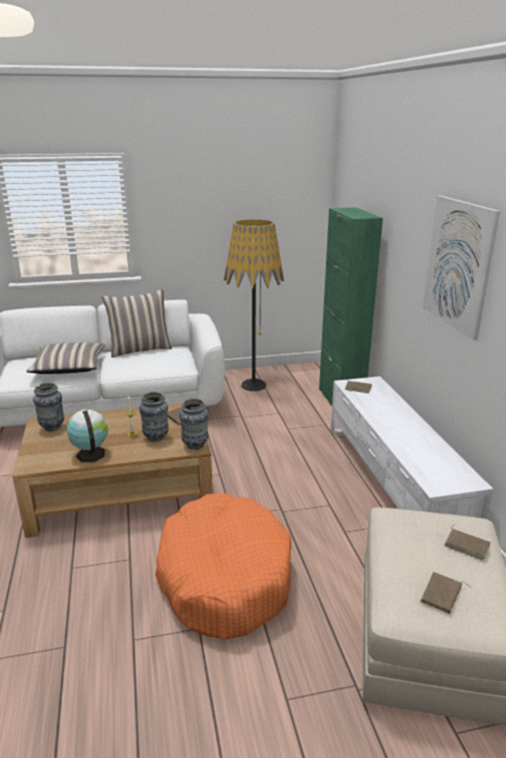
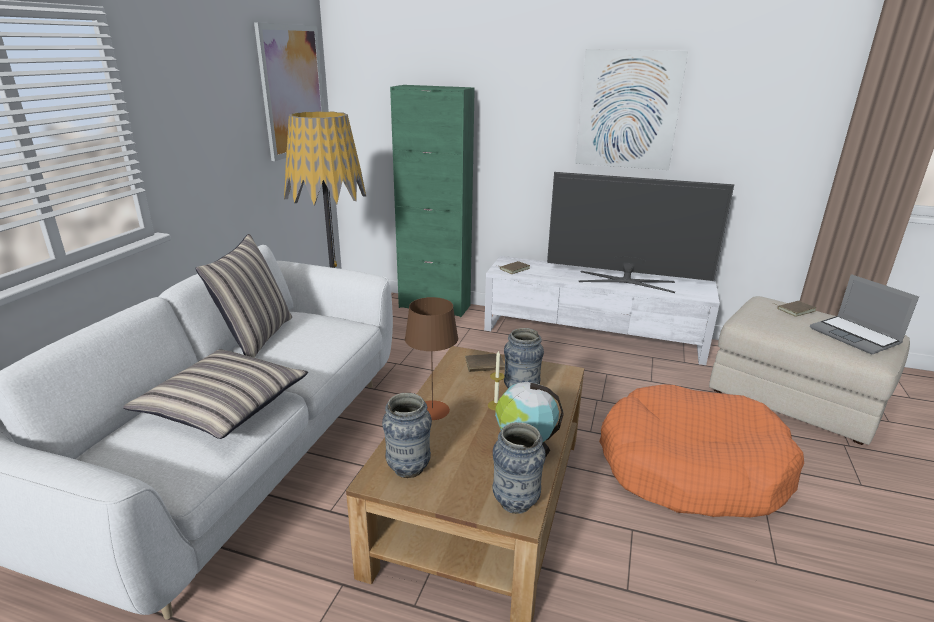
camera: 60 degrees left, 0 degrees up
(112, 417) = (432, 410): none -> brown table lamp
(195, 445) = (561, 372): vase -> vase (515, 503)
(285, 202) = (293, 91): none -> picture
(408, 439) = (626, 281): none -> television
(442, 595) = (856, 336): brown book -> laptop

